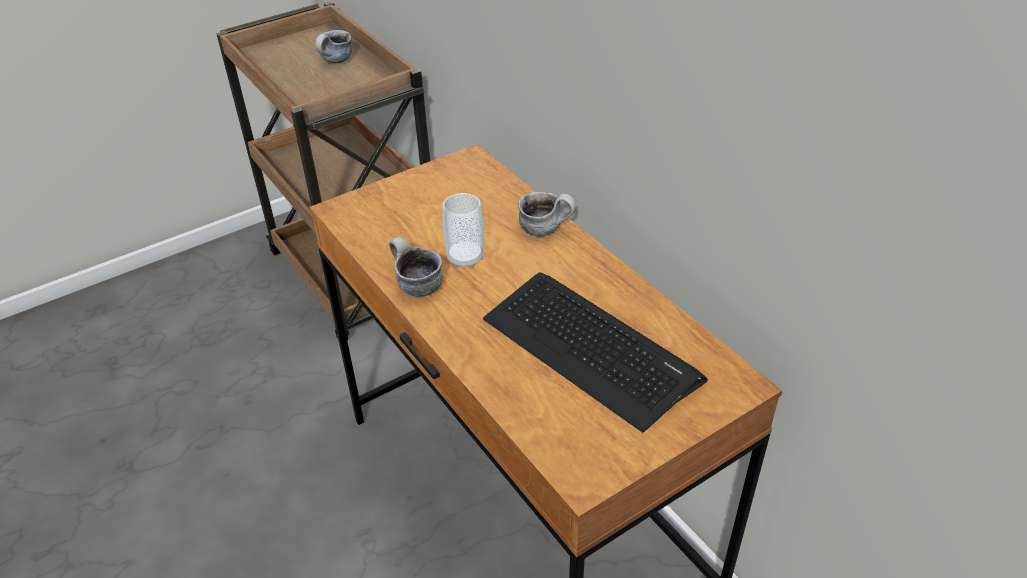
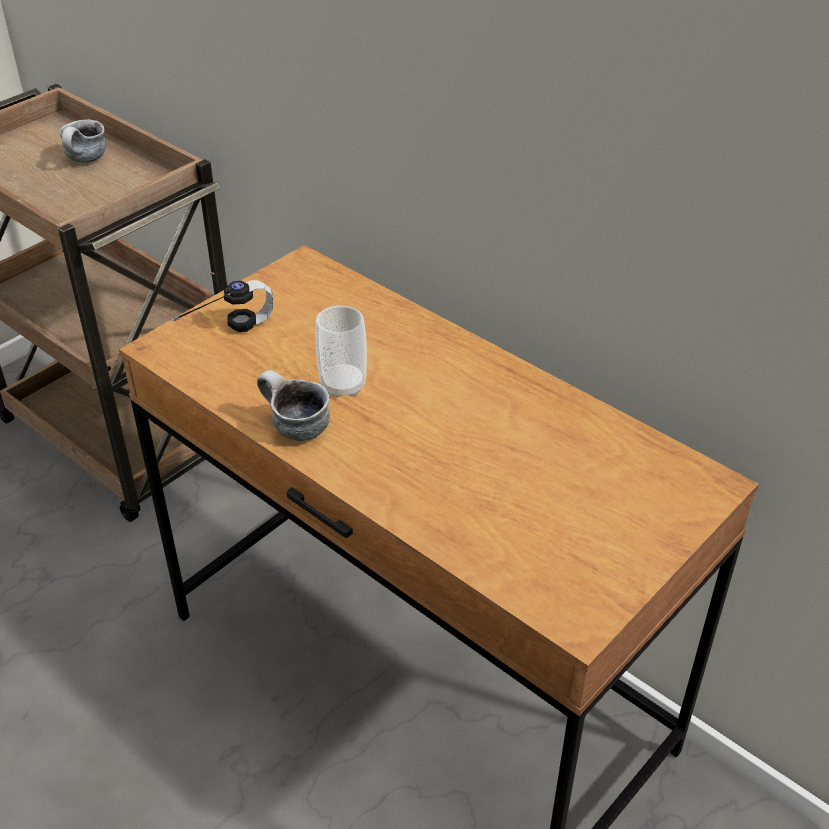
camera: 15 degrees left, 0 degrees up
(389, 200) = (220, 327): none -> headphones
(546, 229) = (428, 338): mug -> none
(590, 348) = (530, 470): keyboard -> none

